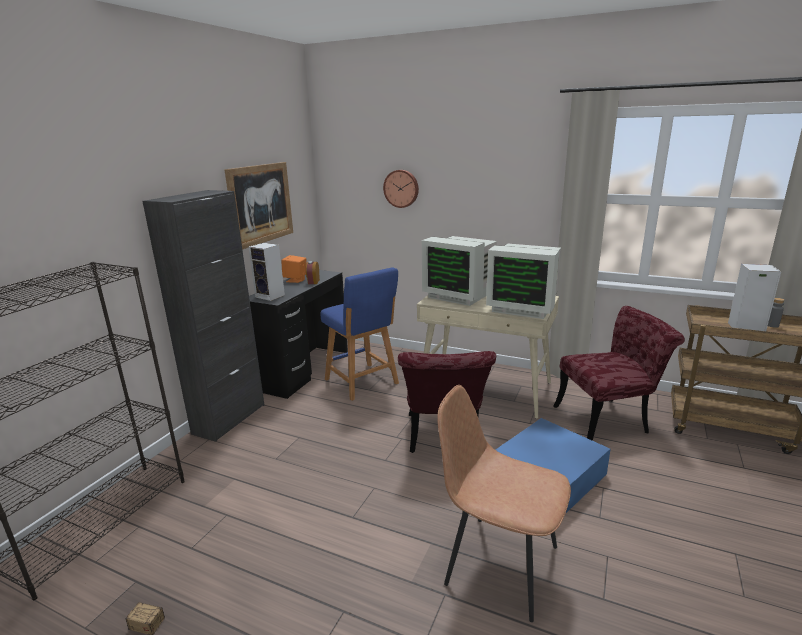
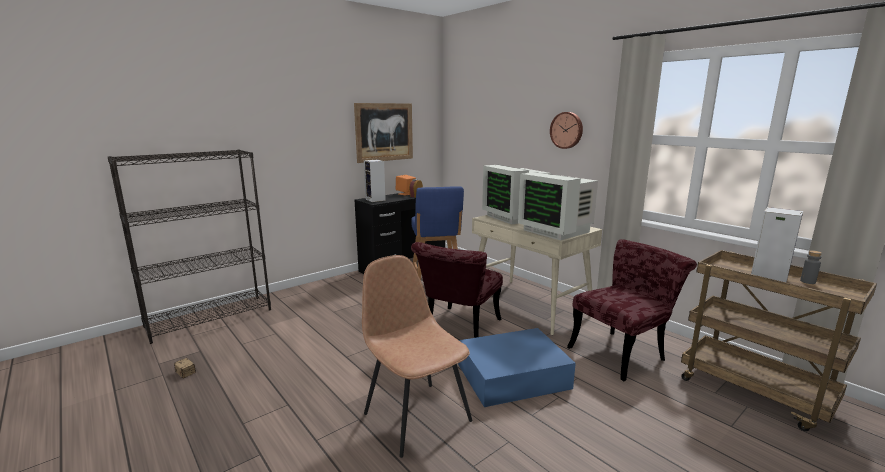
camera: 25 degrees right, 5 degrees down
(229, 419) = (328, 283): black cabinet -> none
(401, 188) = (496, 128): wall clock -> wall clock (567, 130)
(609, 418) = (622, 351): red chair -> red chair turned 45 degrees counterclockwise

